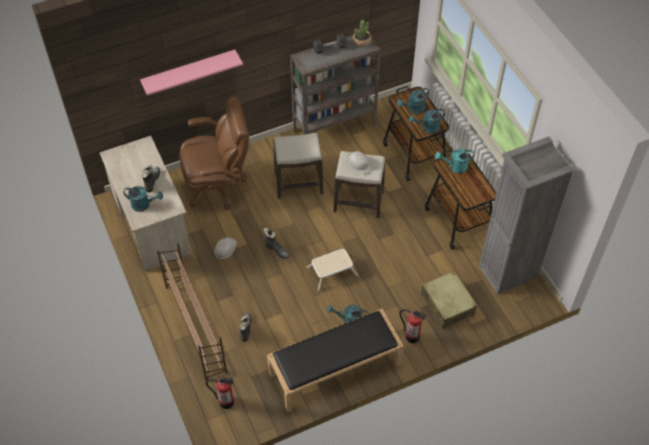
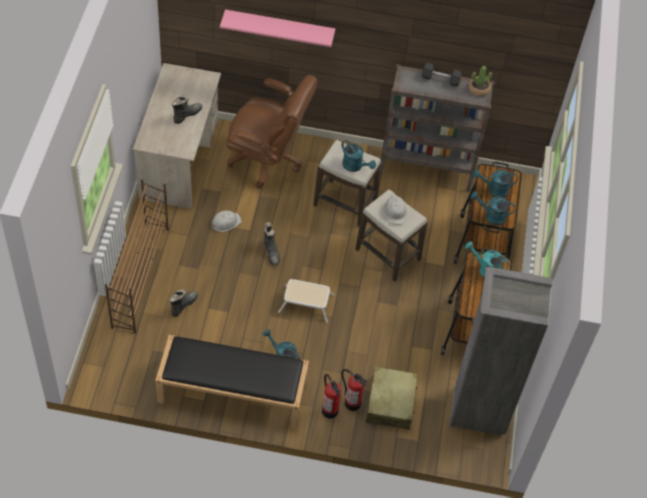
camera: 30 degrees right, 0 degrees up
(144, 205) = (162, 132): turquoise watering can -> turquoise watering can (355, 166)
(226, 401) = (113, 358): fire extinguisher -> fire extinguisher (352, 403)

